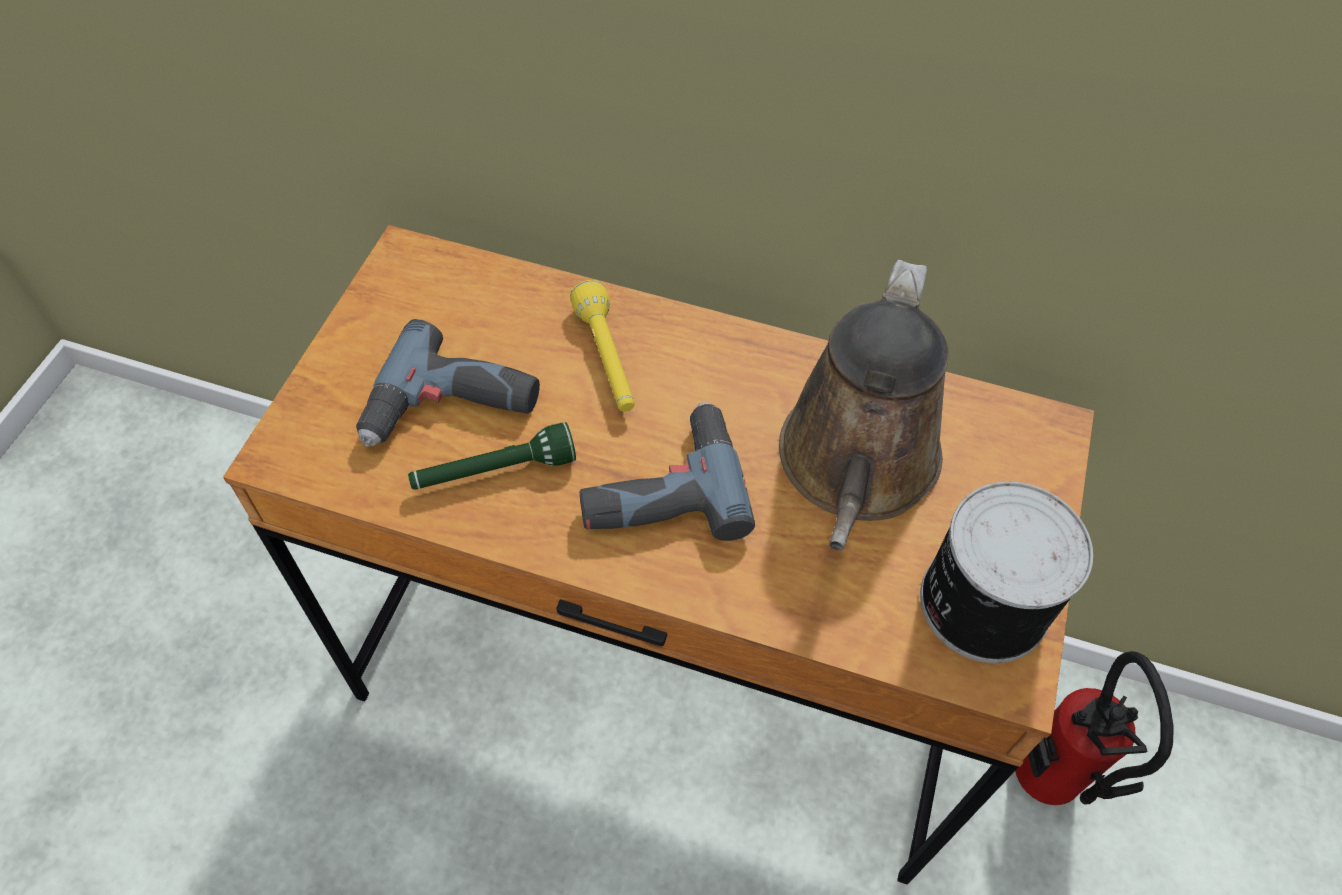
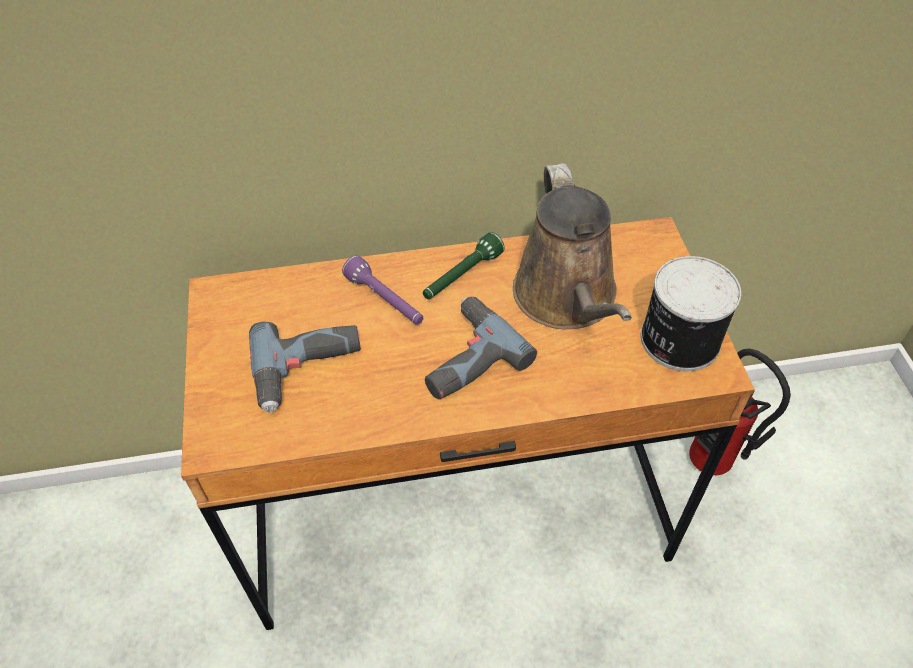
camera: 25 degrees left, 5 degrees down
(493, 472) = (359, 394): green flashlight -> green flashlight (461, 276)
(607, 359) = (385, 300): yellow flashlight -> purple flashlight

